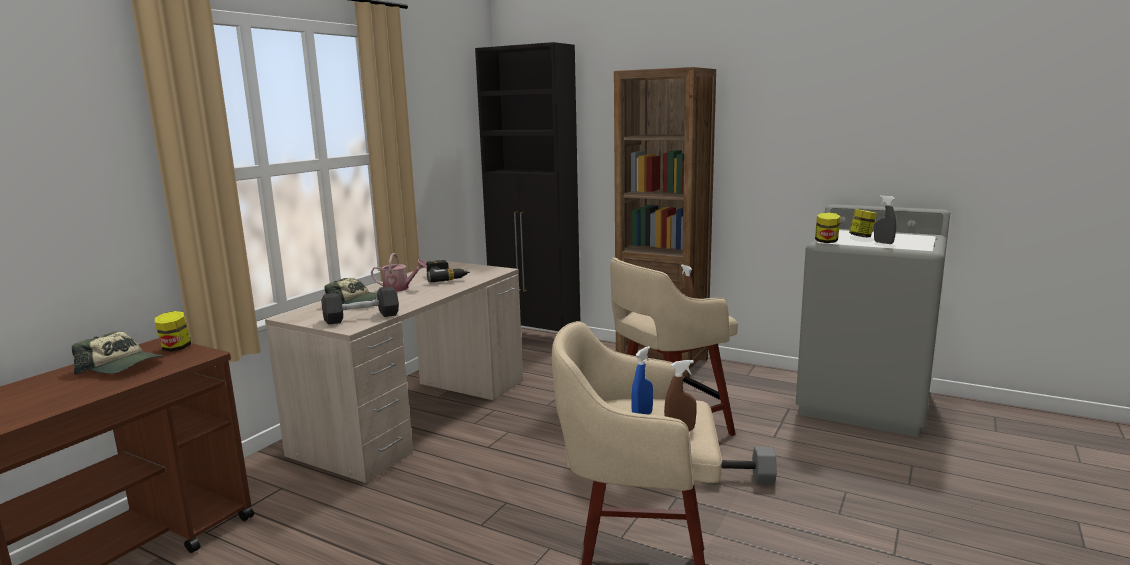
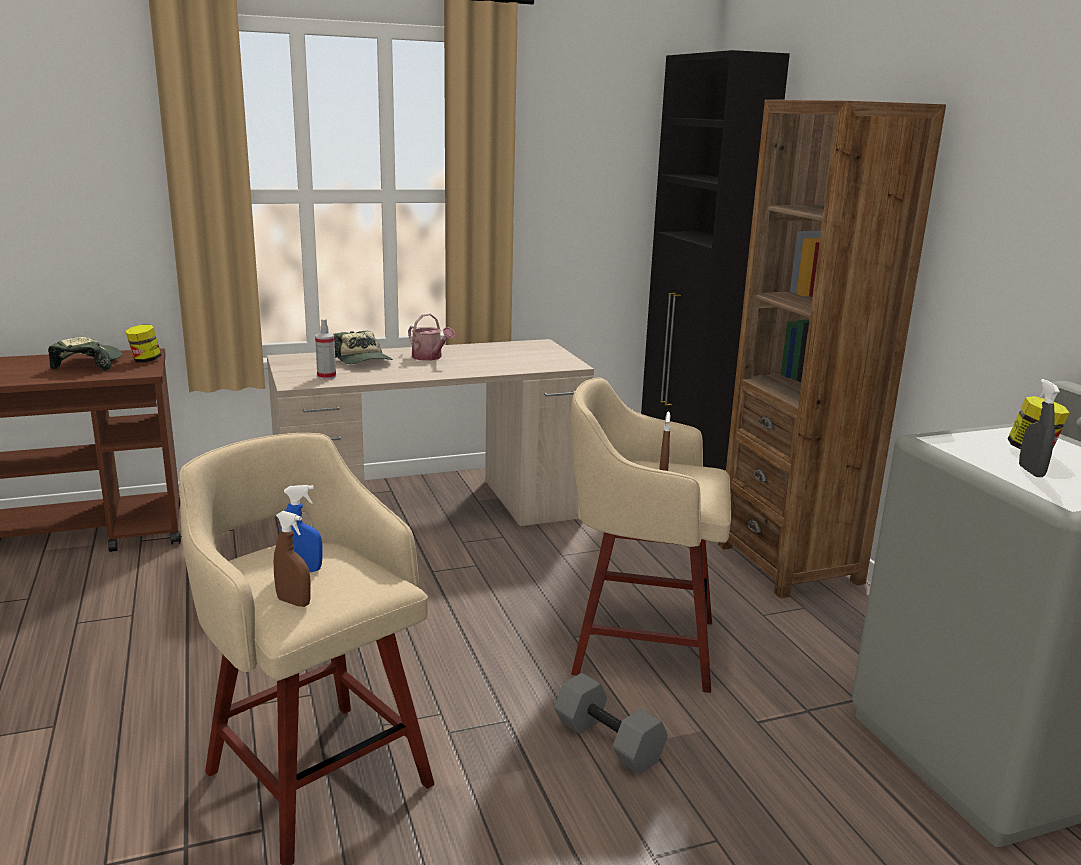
camera: 40 degrees right, 5 degrees up
(122, 366) = (88, 364): cap -> cap turned 150 degrees counterclockwise
(361, 317) = (326, 377): black dumbbell -> spray bottle
(446, 278) = (497, 358): power drill -> none
(826, 242) = (935, 440): jar -> none

